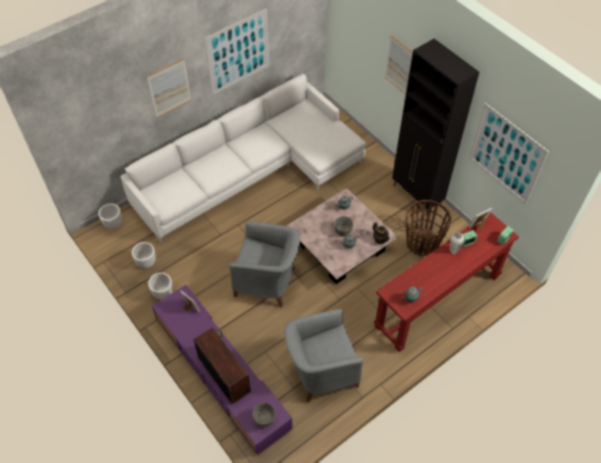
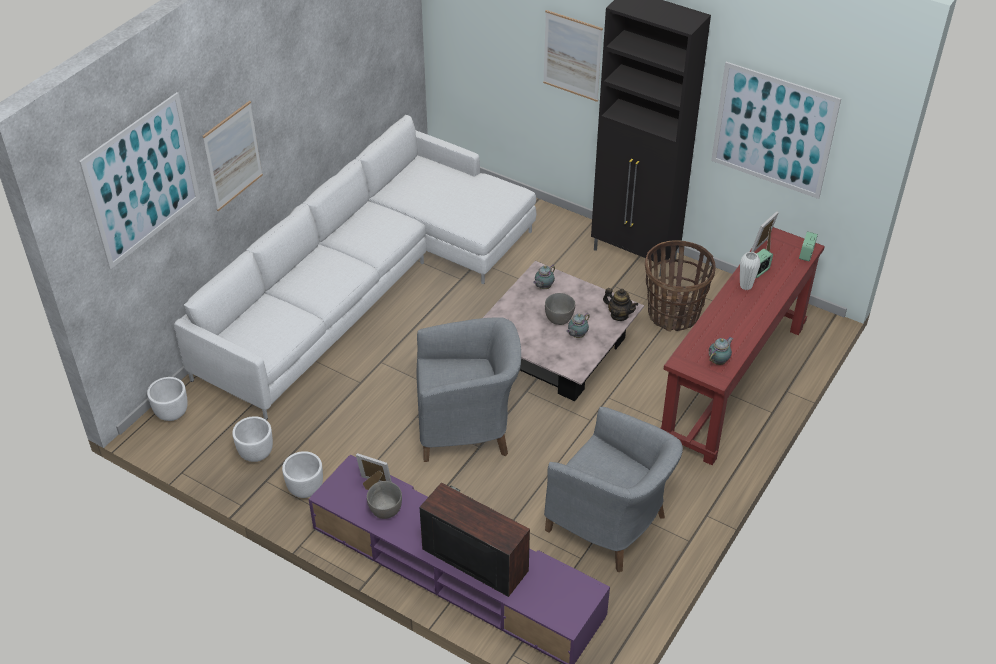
camera: 20 degrees left, 10 degrees down
(238, 52) = (318, 87): picture -> picture (142, 180)
(264, 419) = (569, 601): grey bowl -> grey bowl (385, 510)
(320, 372) = (610, 525): grey armchair -> grey armchair turned 105 degrees counterclockwise

